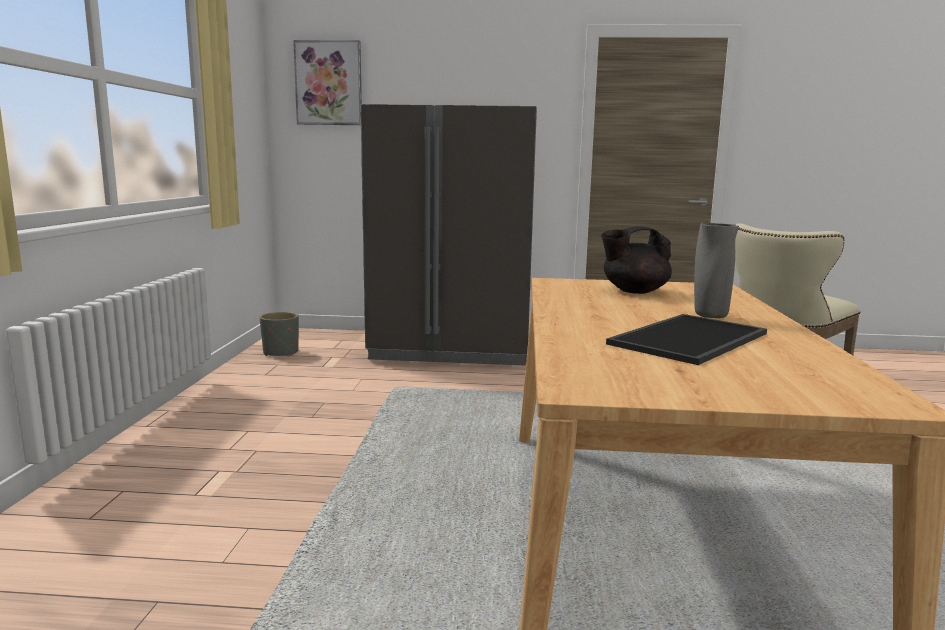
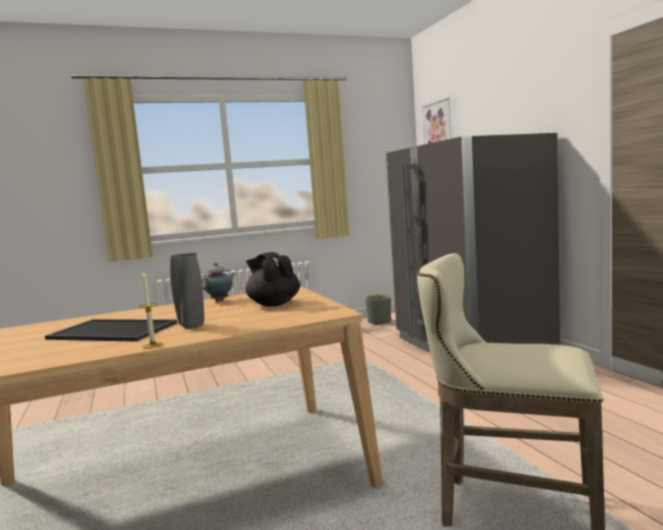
camera: 65 degrees right, 5 degrees down
(565, 299) = (221, 300): none -> teapot
(794, 330) = (153, 345): none -> candle

